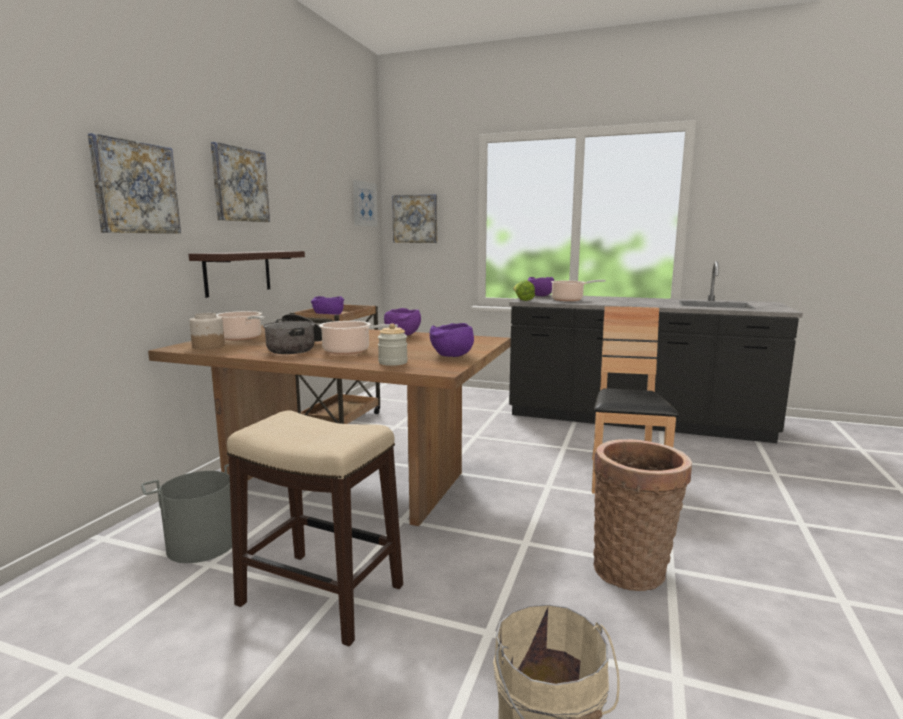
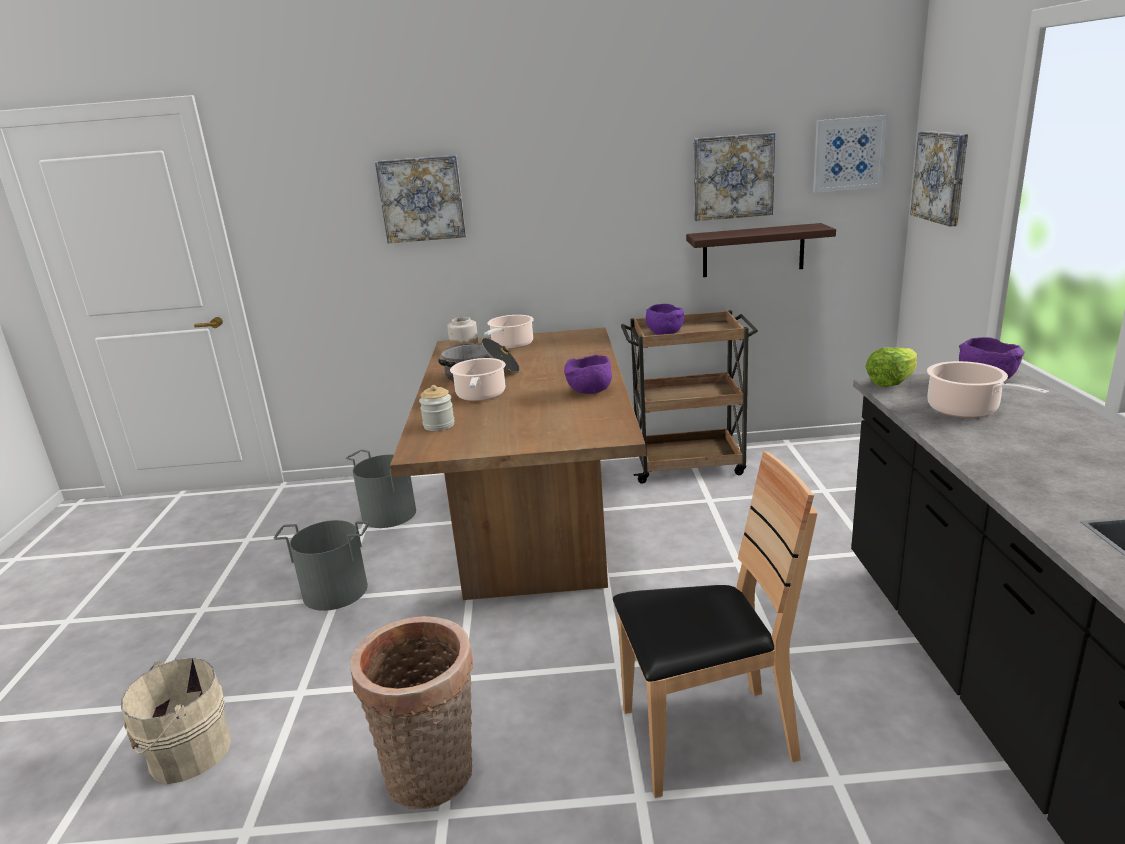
camera: 70 degrees right, 10 degrees up
(238, 272) = (551, 271): shelf -> shelf (753, 250)
(239, 185) = (557, 173): picture -> picture (733, 176)
(320, 594) = (335, 590): stool -> grey bucket
(451, 356) = (487, 441): purple bowl -> none

